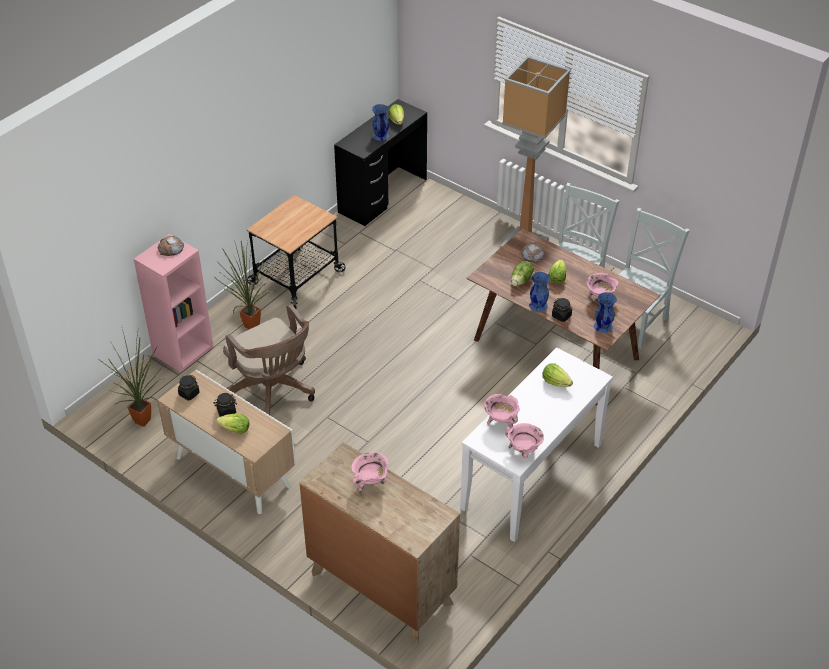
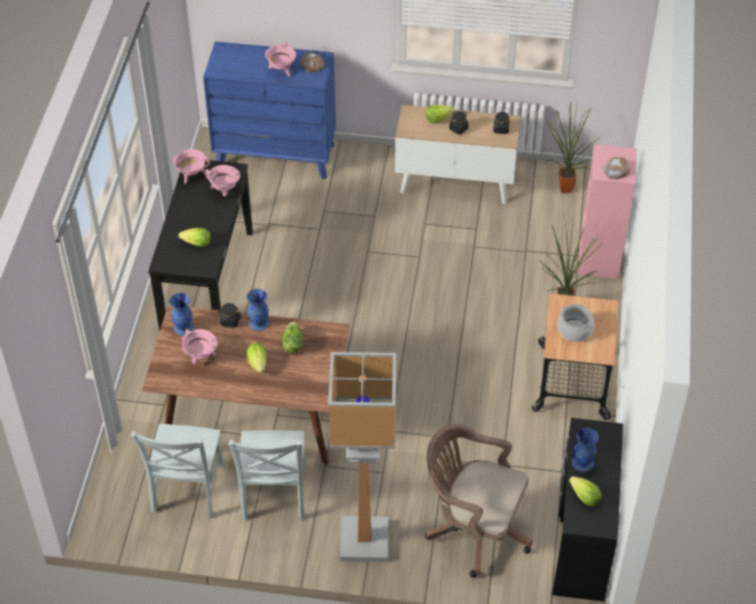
camera: 150 degrees right, 5 degrees up
(273, 391) = (484, 258): brown office chair -> brown office chair (473, 529)
(298, 223) = (574, 330): none -> cooking pot
(381, 588) = (275, 155): brown dresser -> blue dresser
(532, 254) = (300, 381): bread -> bread (312, 64)
(532, 476) = (207, 282): white console table -> black console table

